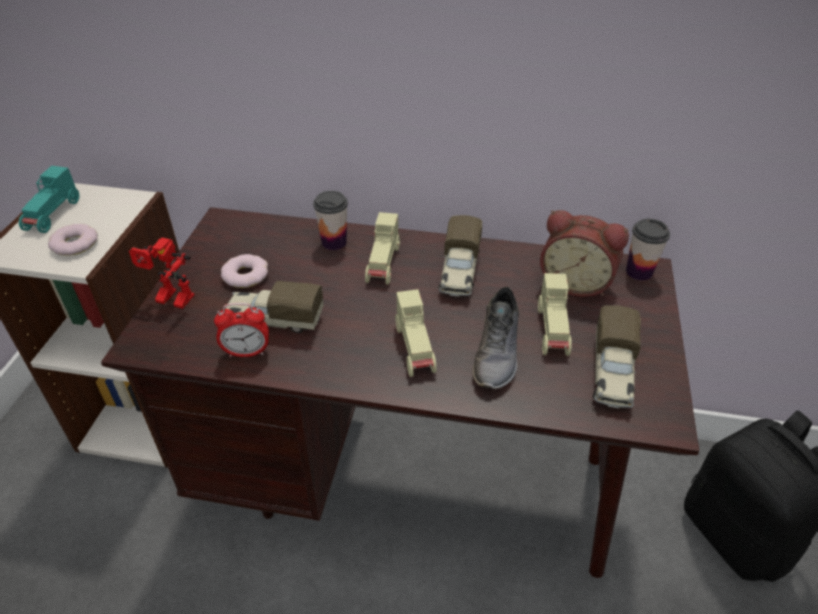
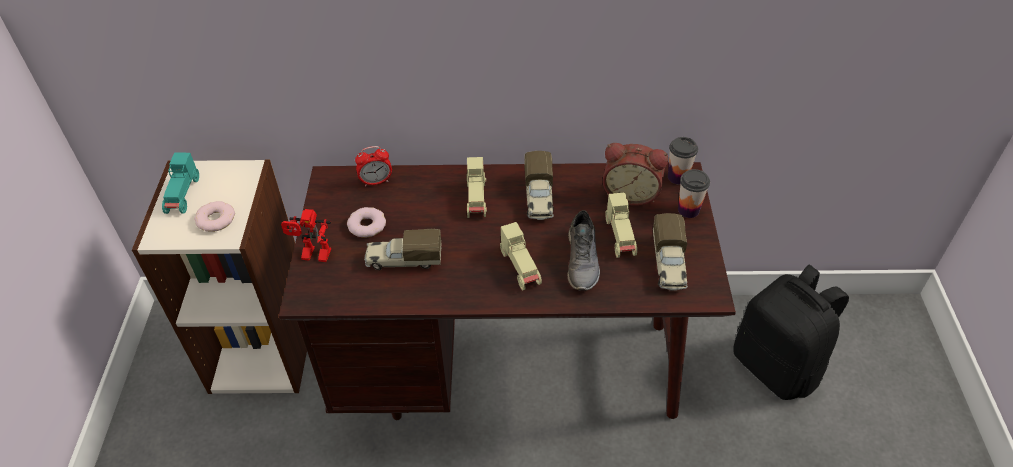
camera: 10 degrees left, 5 degrees up
(247, 352) = (392, 290): alarm clock -> alarm clock (376, 181)
(334, 242) = (430, 185): cup -> cup (688, 210)

